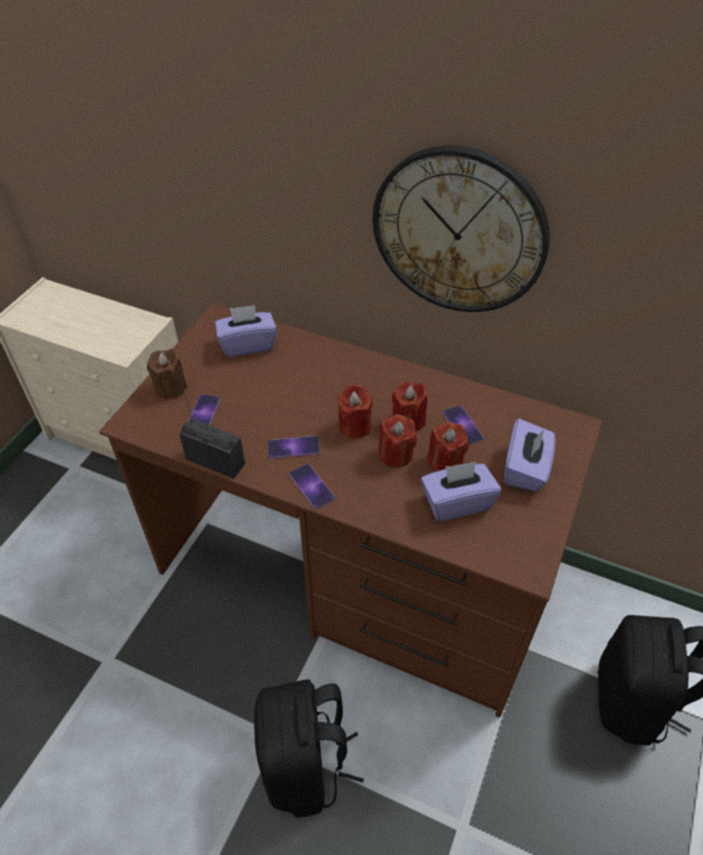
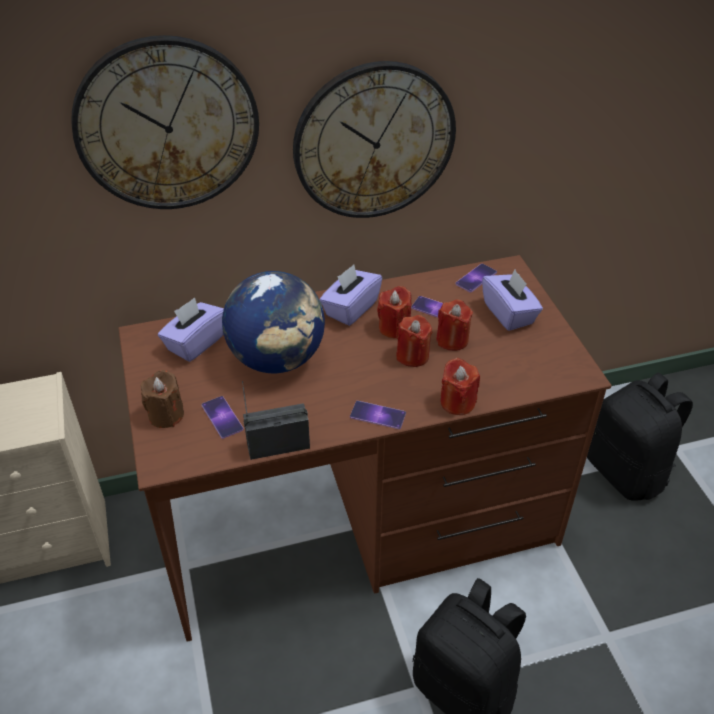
camera: 40 degrees left, 5 degrees down
(265, 140) = (167, 125): none -> wall clock
(289, 392) = (277, 359): none -> globe
(293, 447) = (330, 397): phone -> phone (476, 278)
(354, 426) = (359, 354): red candle -> red candle (457, 402)
(456, 502) = (490, 362): purple tissue box -> purple tissue box (350, 308)

